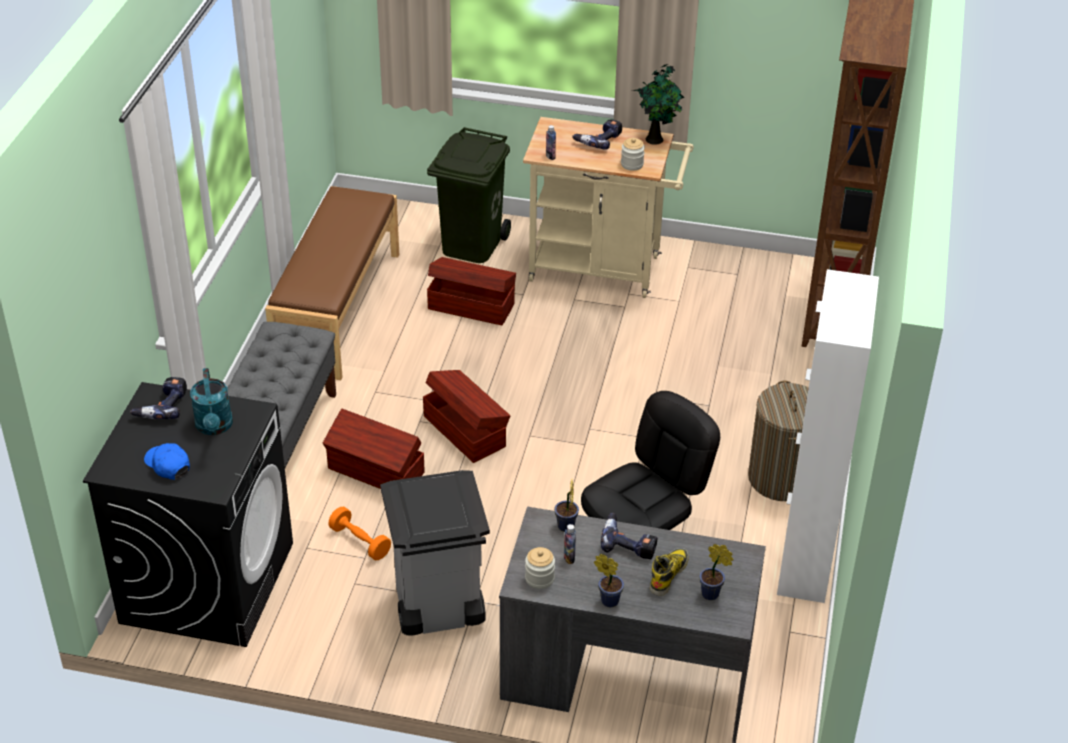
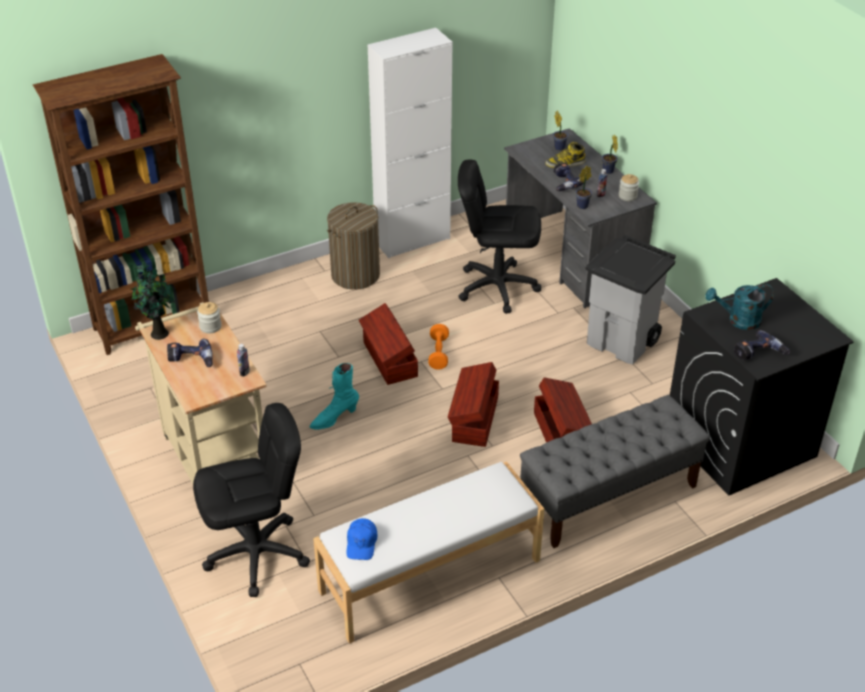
camera: 130 degrees left, 0 degrees up
(168, 465) = (790, 317): blue cap -> blue cap (362, 543)
(214, 427) = (738, 321): turquoise watering can -> turquoise watering can turned 135 degrees counterclockwise
(337, 309) = (430, 576): brown bench -> white bench
(360, 542) = (622, 402): orange dumbbell -> orange dumbbell (438, 353)
(470, 244) = (257, 554): green trash can -> black office chair
(471, 305) = (338, 501): brown storage box -> brown storage box (389, 360)
(571, 351) = (334, 418): none -> turquoise boot

